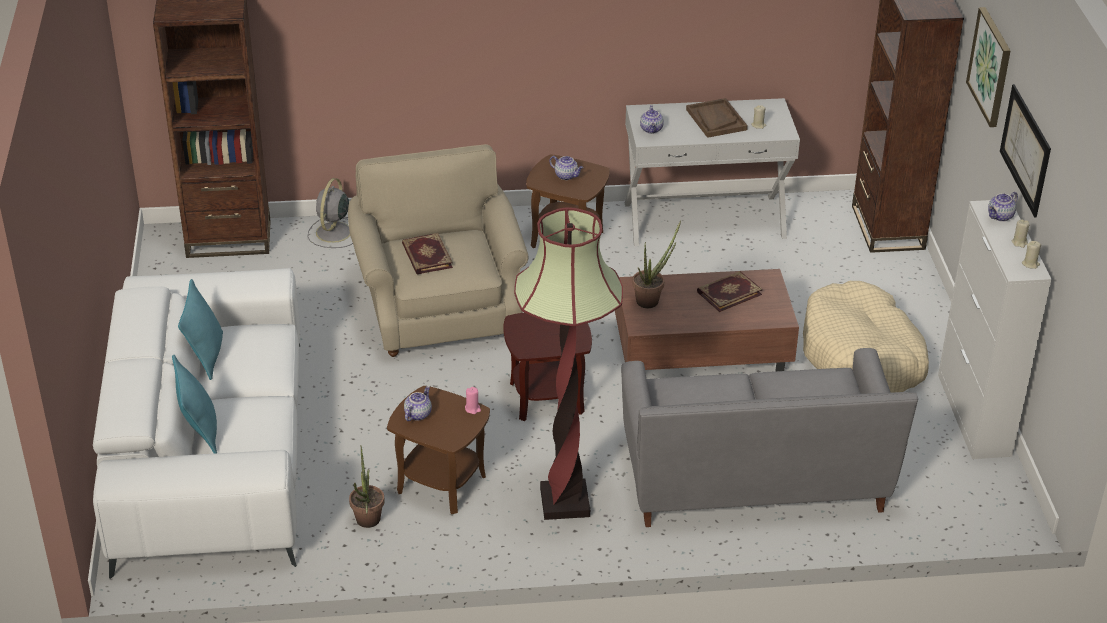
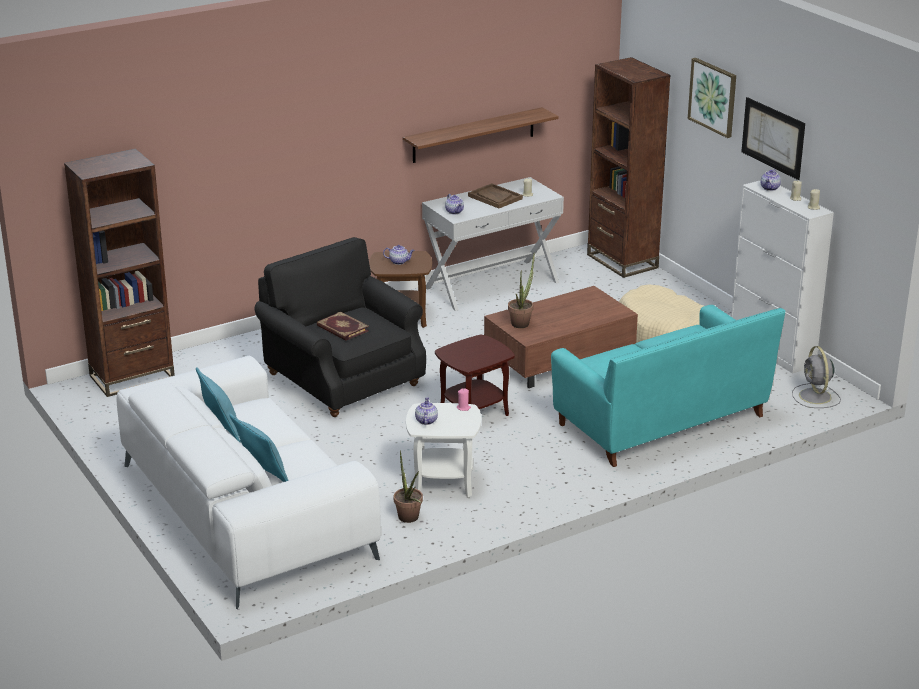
camera: 25 degrees left, 10 degrees down
(333, 233) = (215, 354): grey fan -> grey fan (815, 397)
(439, 307) = (342, 379): beige armchair -> black armchair
(441, 484) = (443, 482): brown side table -> white side table
(564, 502) = (543, 468): floor lamp -> none
(706, 36) = (473, 135): none -> shelf
(728, 293) = (572, 306): book -> none
(753, 478) = (661, 420): grey sofa -> turquoise sofa

